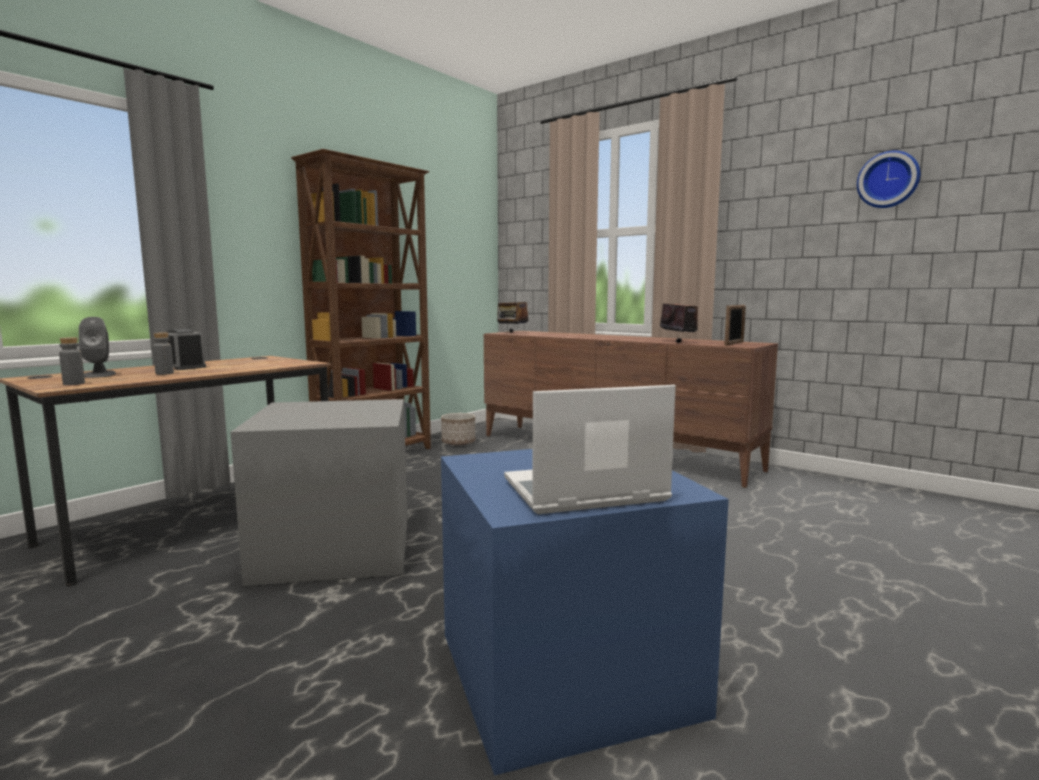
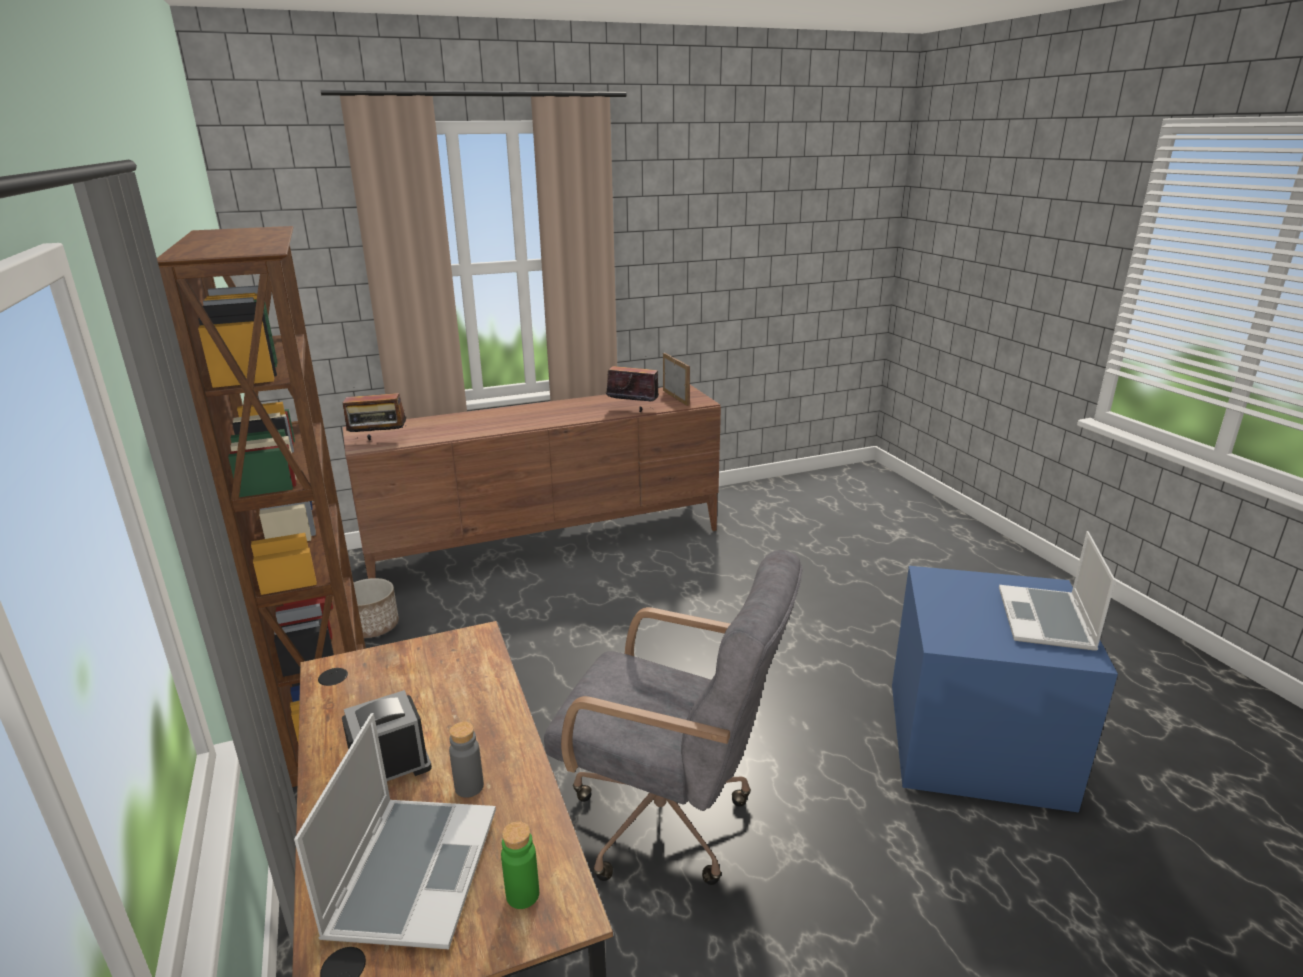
camera: 60 degrees left, 15 degrees up
(74, 384) = (522, 894): grey bottle -> green bottle
(99, 375) = (413, 871): grey speaker -> laptop
(333, 549) = (670, 824): grey storage box -> grey office chair
(888, 180) = (753, 221): wall clock -> none

